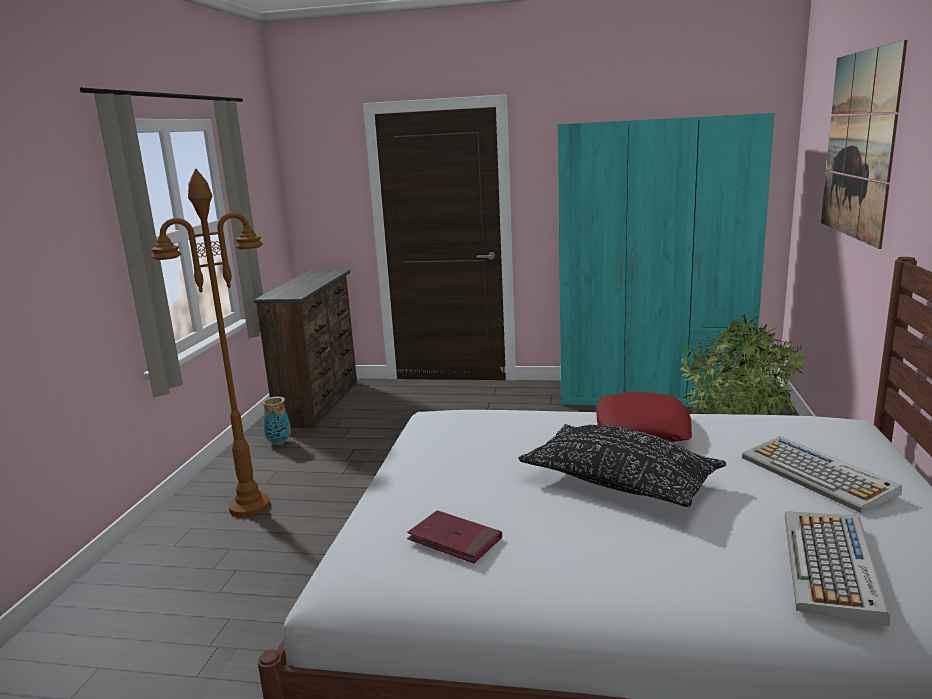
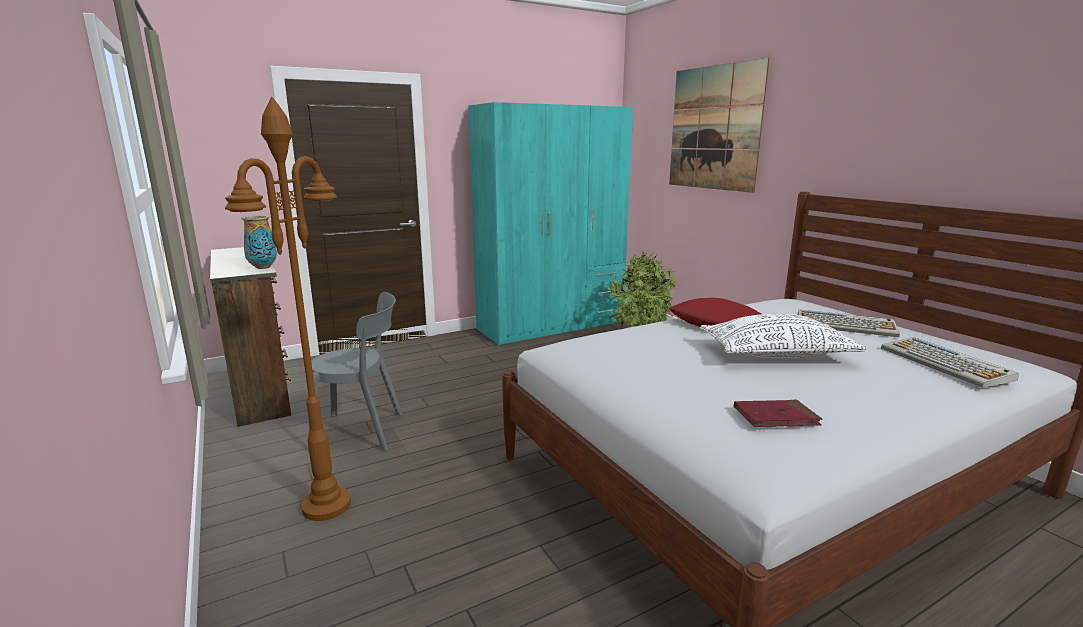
camera: 40 degrees left, 0 degrees up
(279, 443) = (268, 439): vase -> vase (262, 267)
(342, 457) = (363, 431): none -> grey chair
(619, 482) = (776, 354): black pillow -> white pillow

